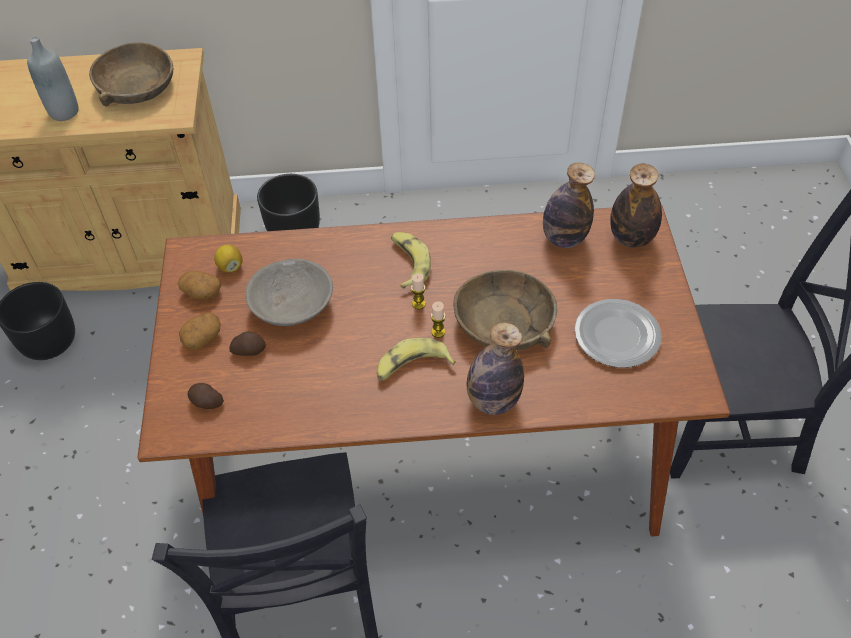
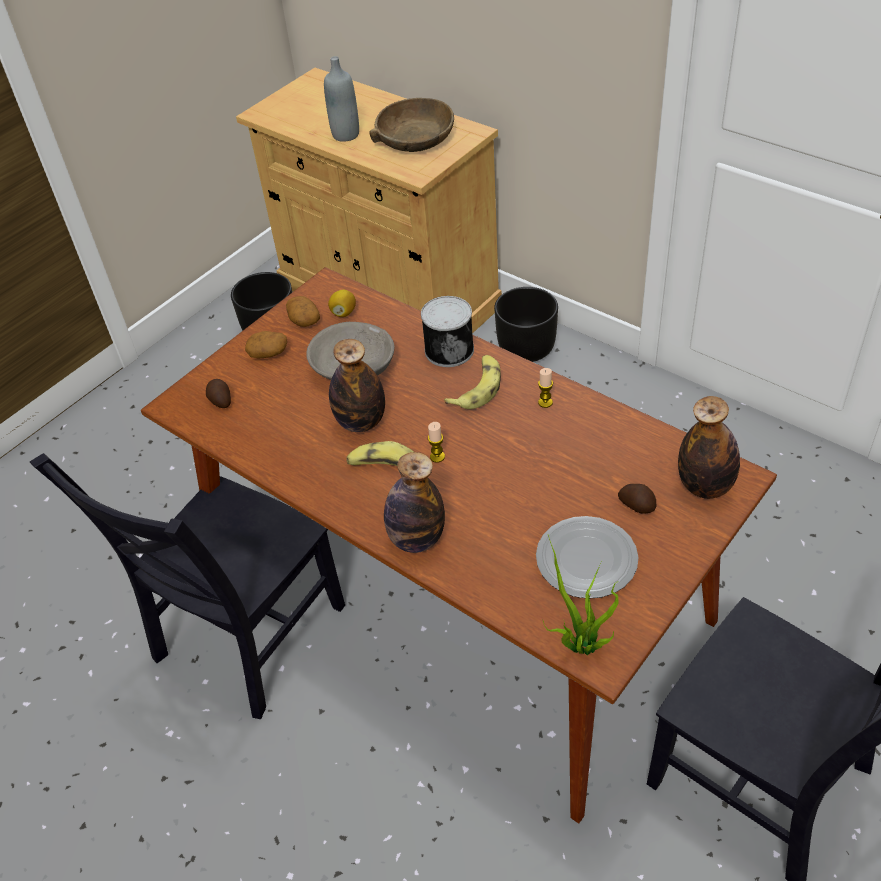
camera: 45 degrees right, 5 degrees down
(248, 350) = (288, 381): potato -> potato (637, 504)
(353, 246) = (449, 349): none -> can
(418, 304) = (448, 425): candle -> candle (545, 402)
(505, 322) = (500, 484): brown bowl -> none
(564, 238) = (638, 447): bottle -> bottle (361, 422)
(676, 394) = (580, 646): none -> potted plant

